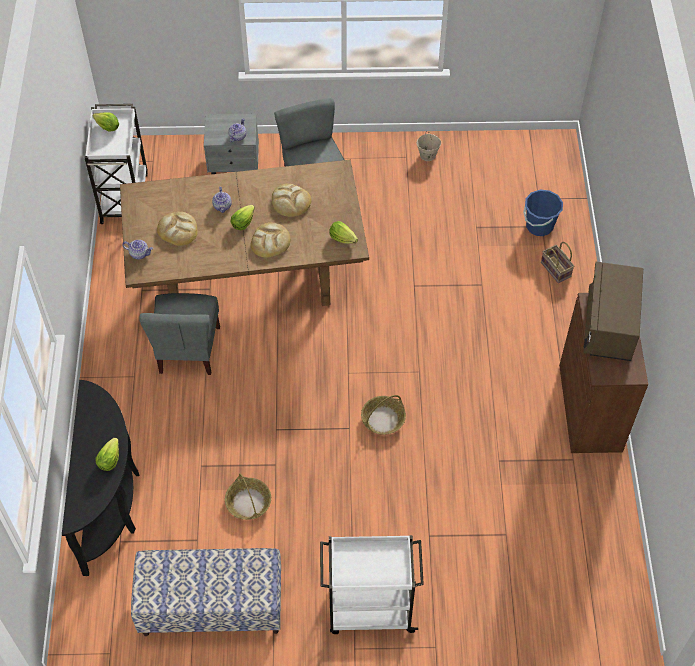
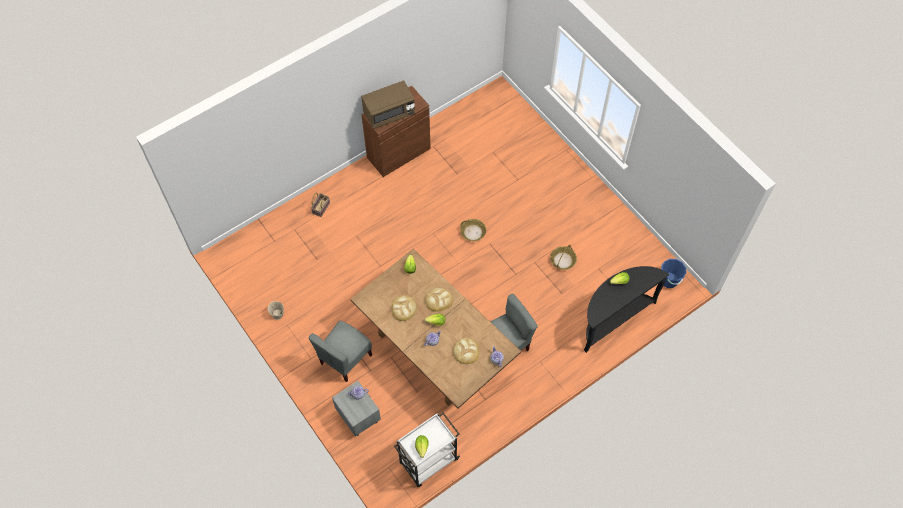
camera: 125 degrees left, 5 degrees up
(211, 607) = (622, 241): bench -> none
(369, 609) = (570, 182): white cart -> none
(539, 226) = (295, 230): blue bucket -> blue bucket (669, 280)

